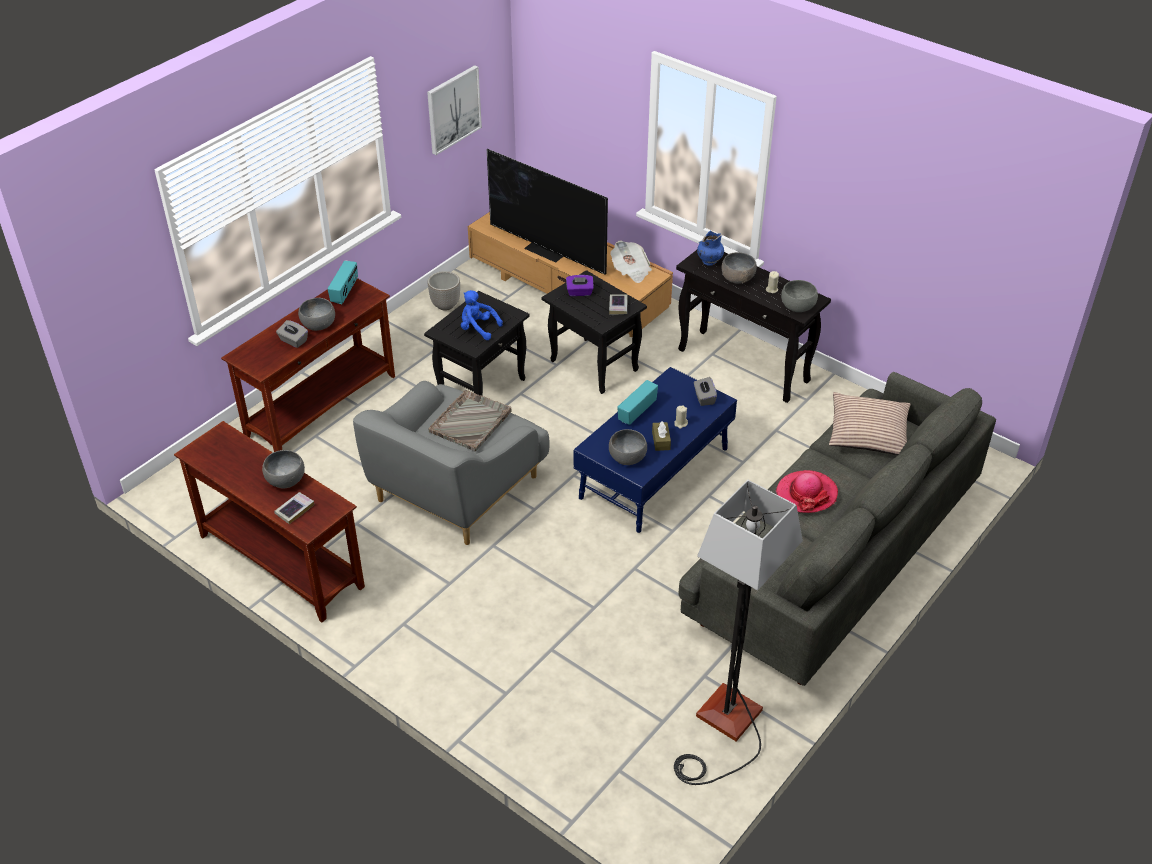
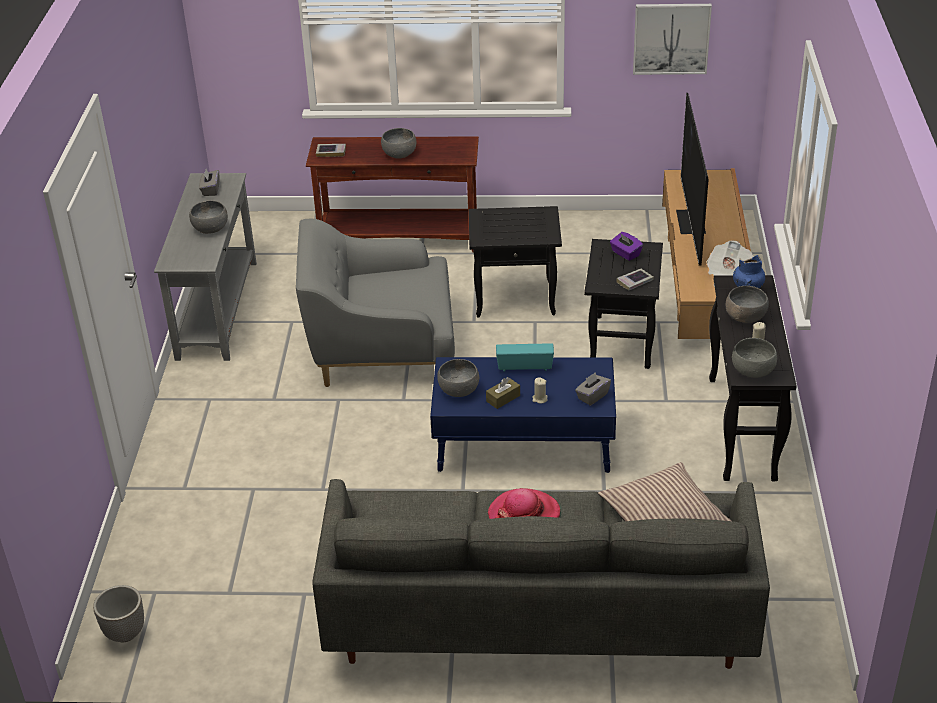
camera: 55 degrees right, 5 degrees down
(280, 561) = (217, 309): brown console table -> grey console table
(293, 341) = (367, 154): grey tissue box -> grey tissue box (210, 190)
(294, 510) = (183, 248): book -> book (331, 152)
(345, 292) = (453, 145): radio -> none
(445, 305) = (593, 229): planter -> planter (124, 633)
(471, 421) = (409, 290): grey tray -> none
(478, 328) = (507, 229): blue plush toy -> none
(723, 727) = (254, 634): floor lamp -> none

